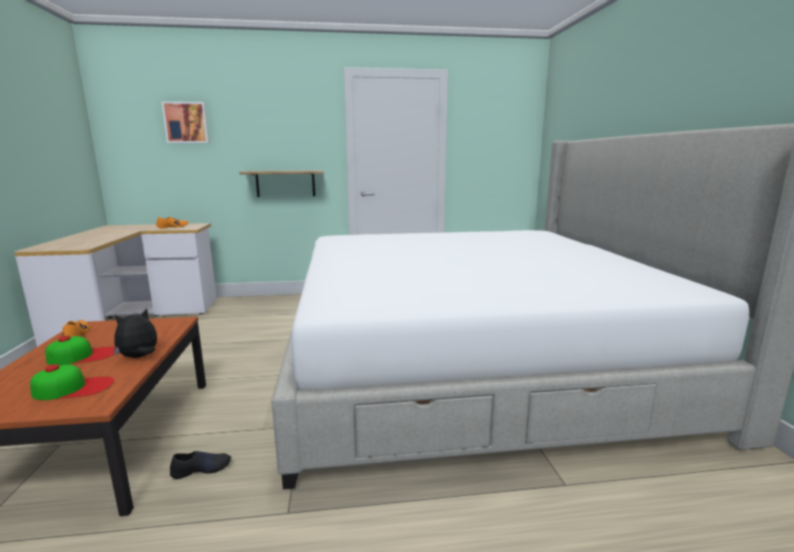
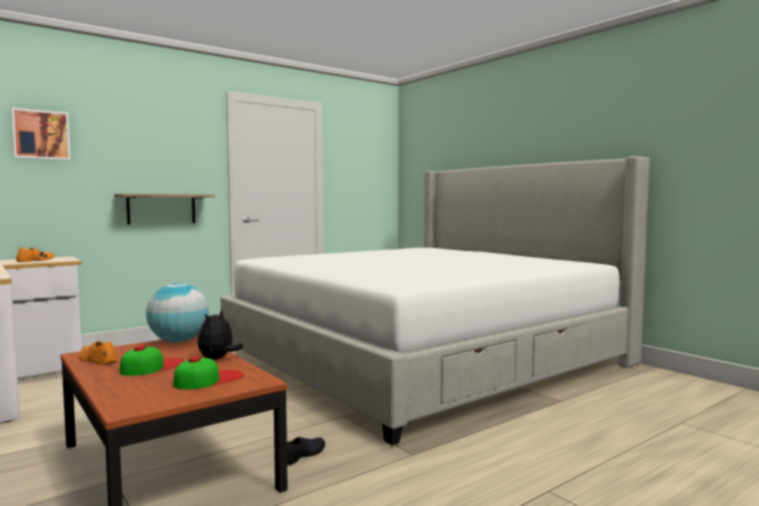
camera: 30 degrees left, 10 degrees down
(166, 323) = (179, 341): none -> globe

